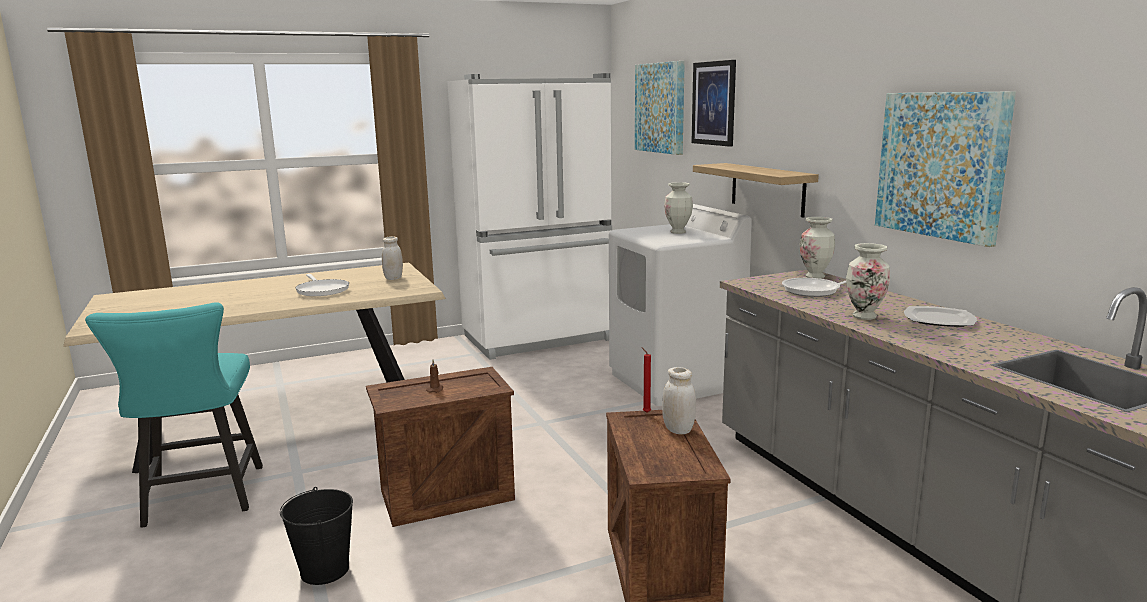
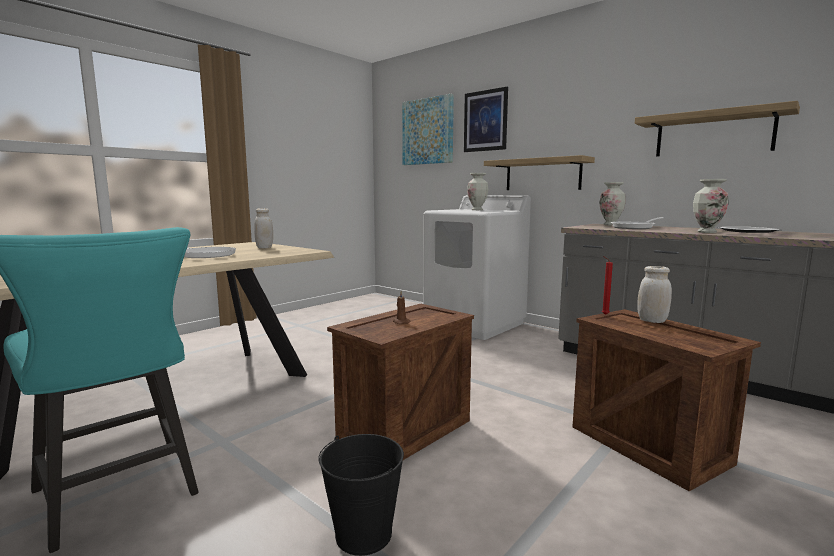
camera: 25 degrees left, 5 degrees down
(538, 339) = (340, 311): white fridge -> none
(941, 165) = (713, 134): picture -> shelf

